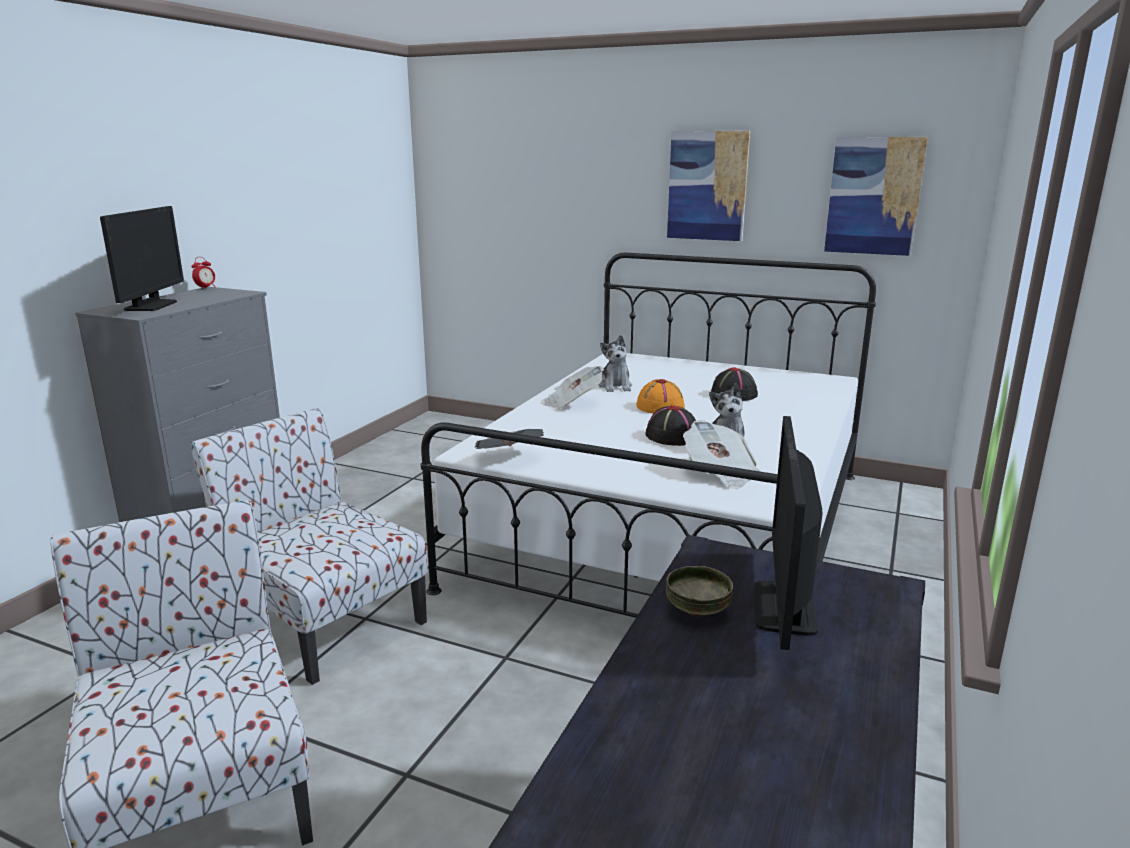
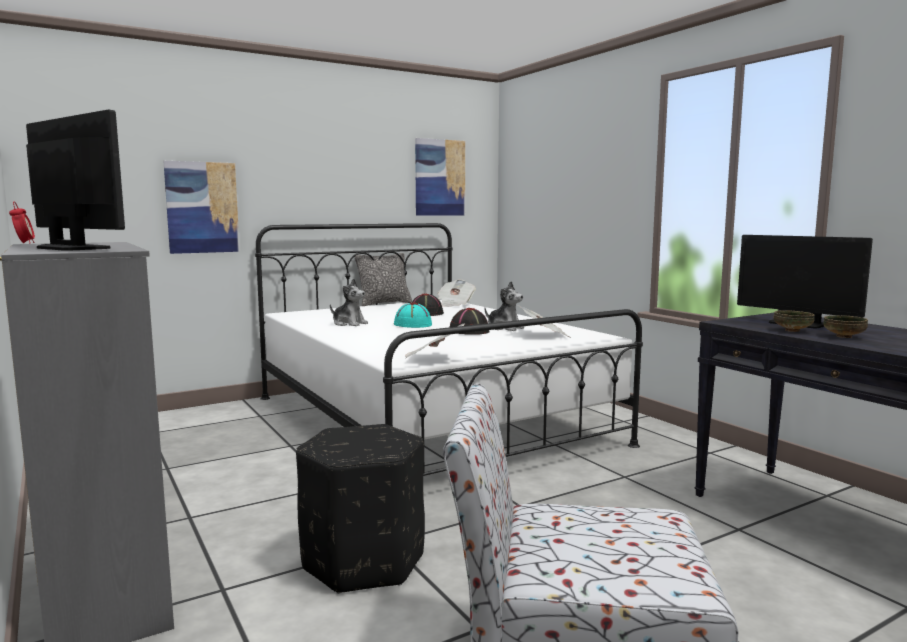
camera: 55 degrees left, 10 degrees down
(323, 620) = (363, 561): chair -> black ottoman
(572, 403) = (358, 334): newspaper -> newspaper (455, 304)
(660, 407) = (412, 325): orange hat -> turquoise hat
(696, 661) = (844, 337): none -> bowl
(707, 186) = (332, 169): picture -> picture (202, 207)
(753, 365) = (384, 303): none -> pillow

